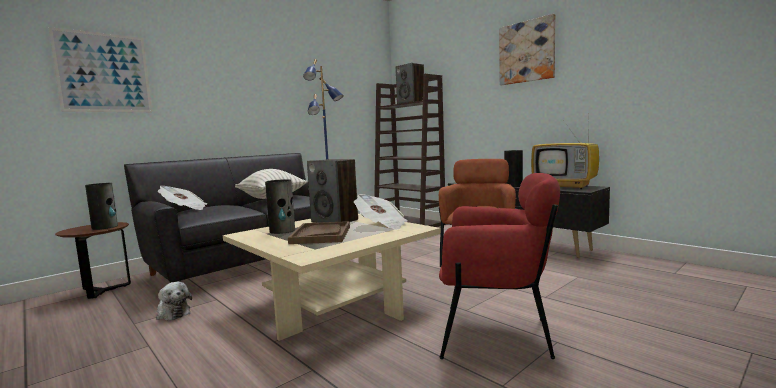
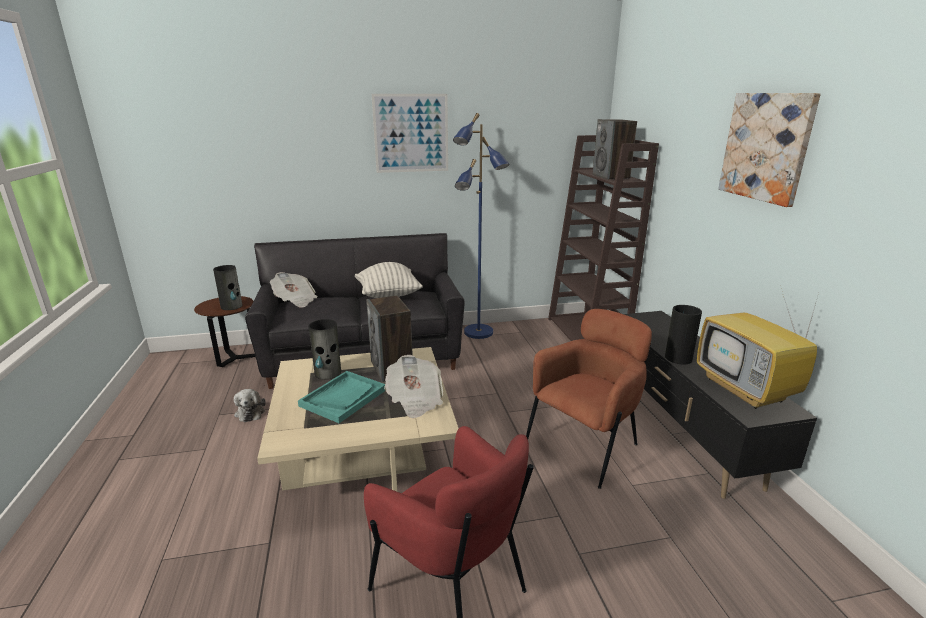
camera: 30 degrees right, 15 degrees up
(104, 73) = (236, 150): picture -> picture (411, 133)
(321, 235) = (343, 397): brown tray -> turquoise tray

